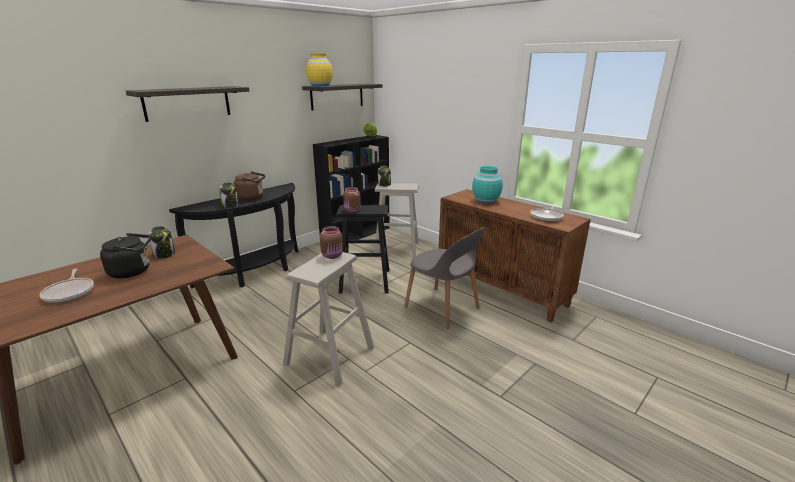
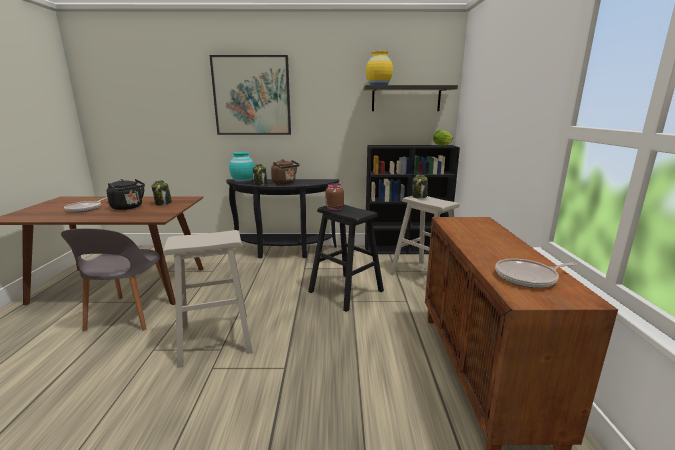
camera: 45 degrees right, 5 degrees down
(187, 103) = (252, 96): shelf -> picture
(332, 256) = (224, 235): brown jar -> none
(443, 308) = (372, 354): grey chair -> grey chair (129, 314)
(485, 201) = (480, 233): turquoise vase -> turquoise vase (243, 181)

